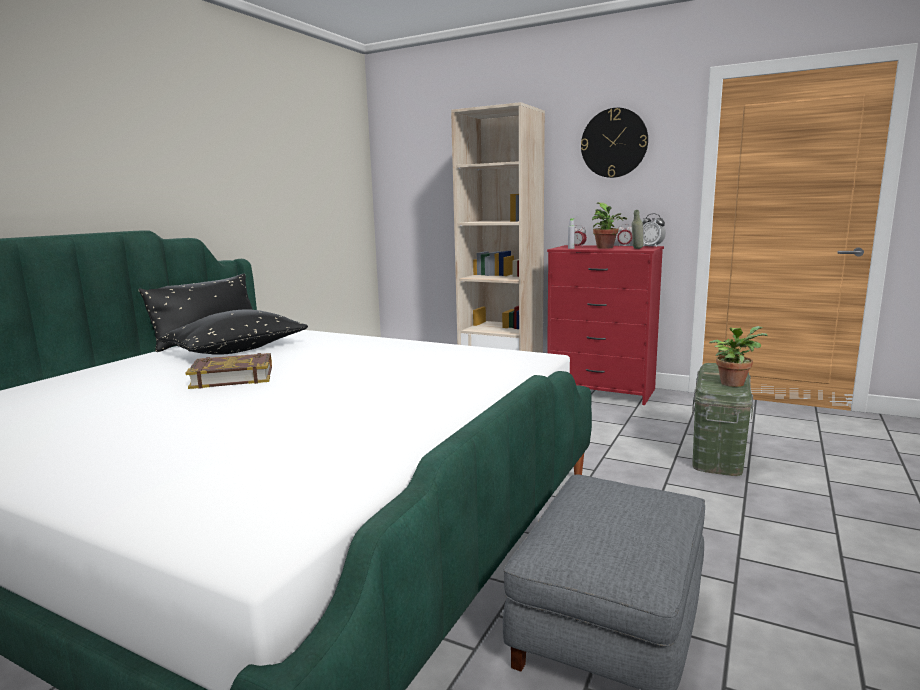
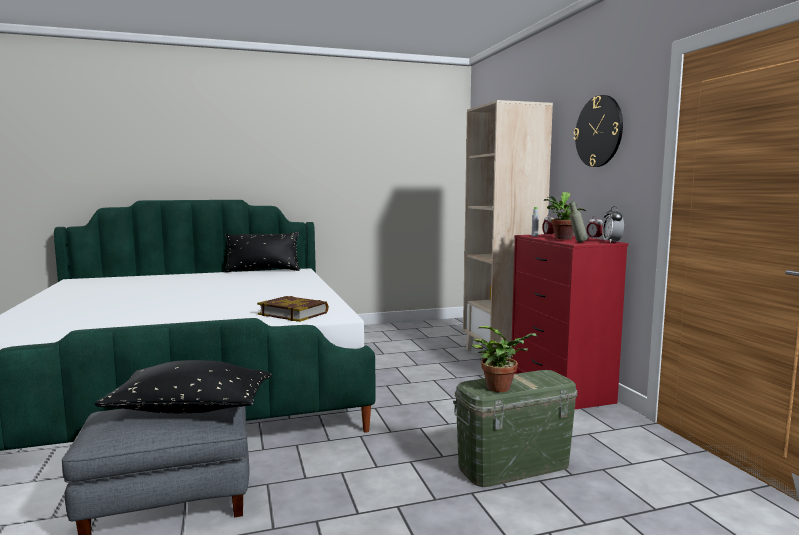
camera: 45 degrees right, 5 degrees down
(232, 377) = (198, 289): book -> book (293, 313)
(238, 351) = (249, 278): black pillow -> black pillow (190, 409)

